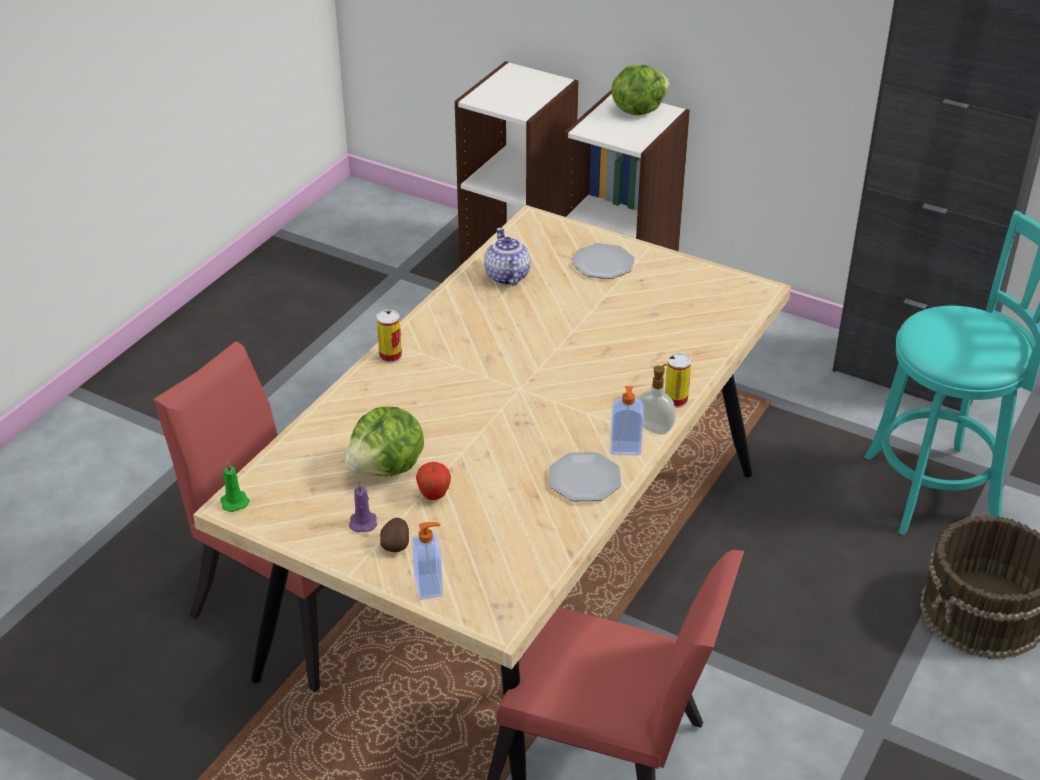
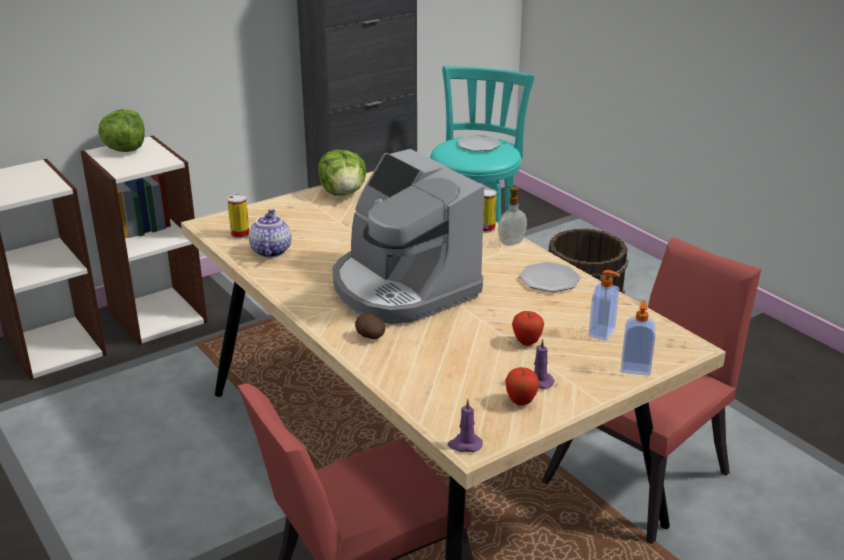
camera: 65 degrees left, 10 degrees down
(234, 501) = (465, 444): green candle -> purple candle
(321, 519) = (521, 402): none -> apple
(388, 468) = (476, 356): lettuce -> lettuce (343, 193)
(390, 356) = (324, 322): can -> can (240, 234)
(396, 544) = (576, 372): potato -> potato (369, 336)
(490, 382) = (402, 288): none -> coffee machine
(506, 276) = (270, 251): teapot -> teapot turned 75 degrees clockwise
(602, 263) = (298, 213): plate -> plate (478, 145)
(625, 449) = (526, 257): soap dispenser -> soap dispenser (602, 333)

